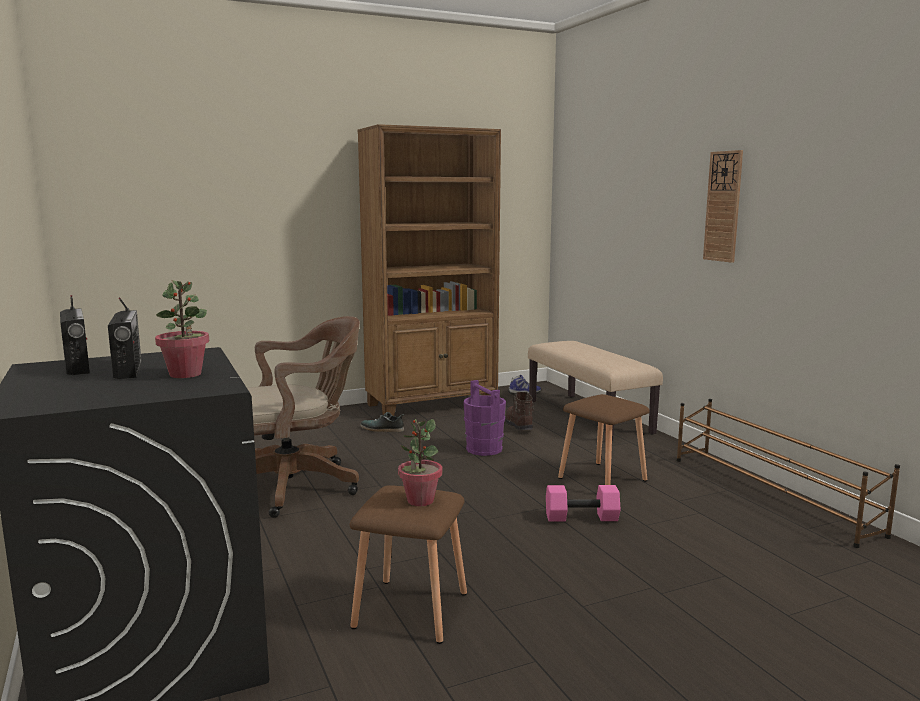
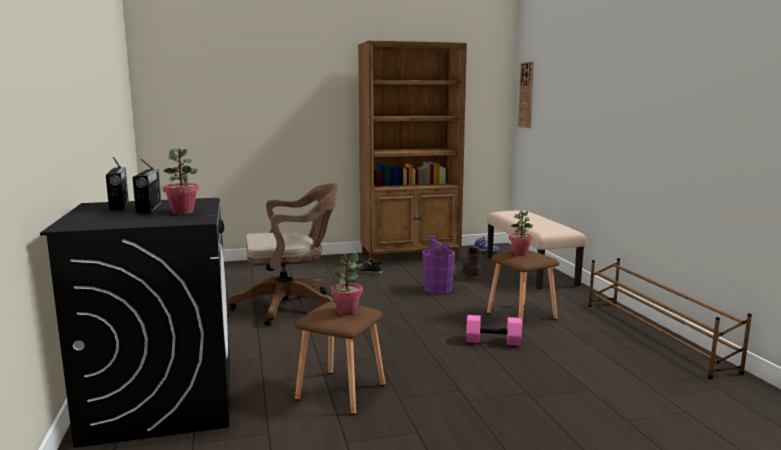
camera: 10 degrees right, 0 degrees up
(600, 400) = (520, 253): none -> potted plant
(723, 206) = (632, 102): wall clock -> wall clock (526, 95)

